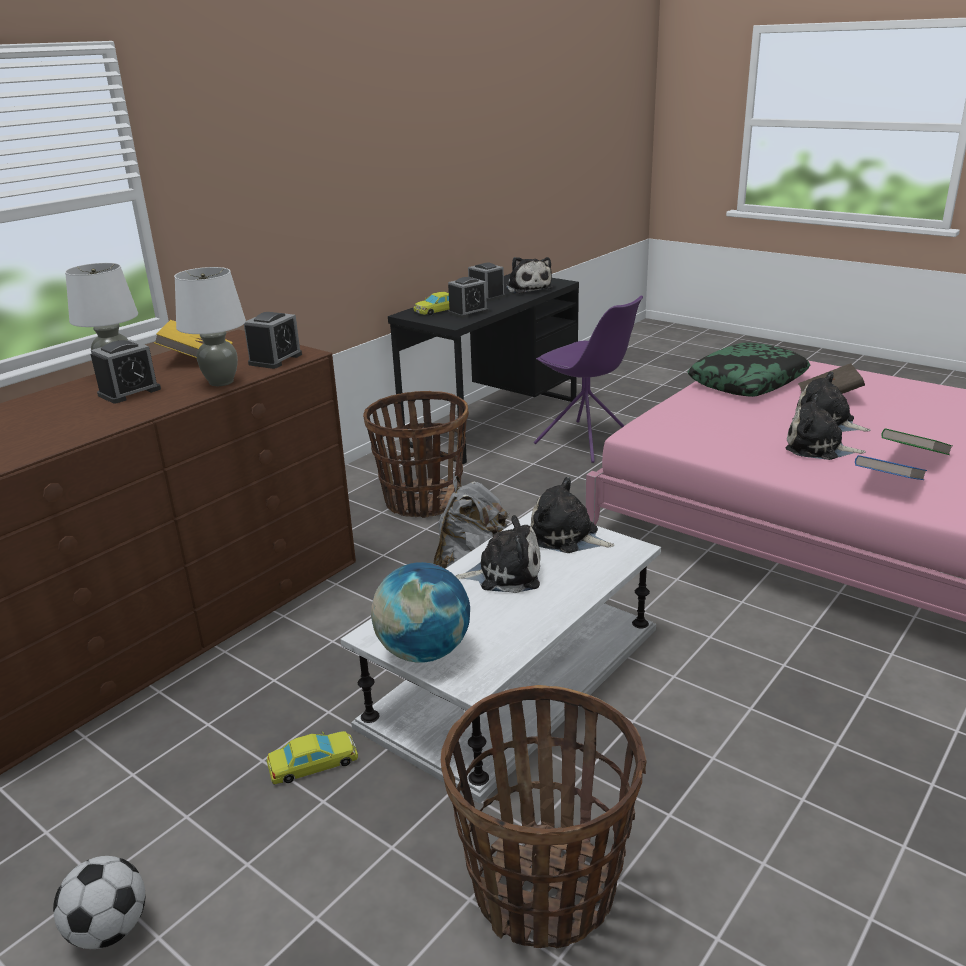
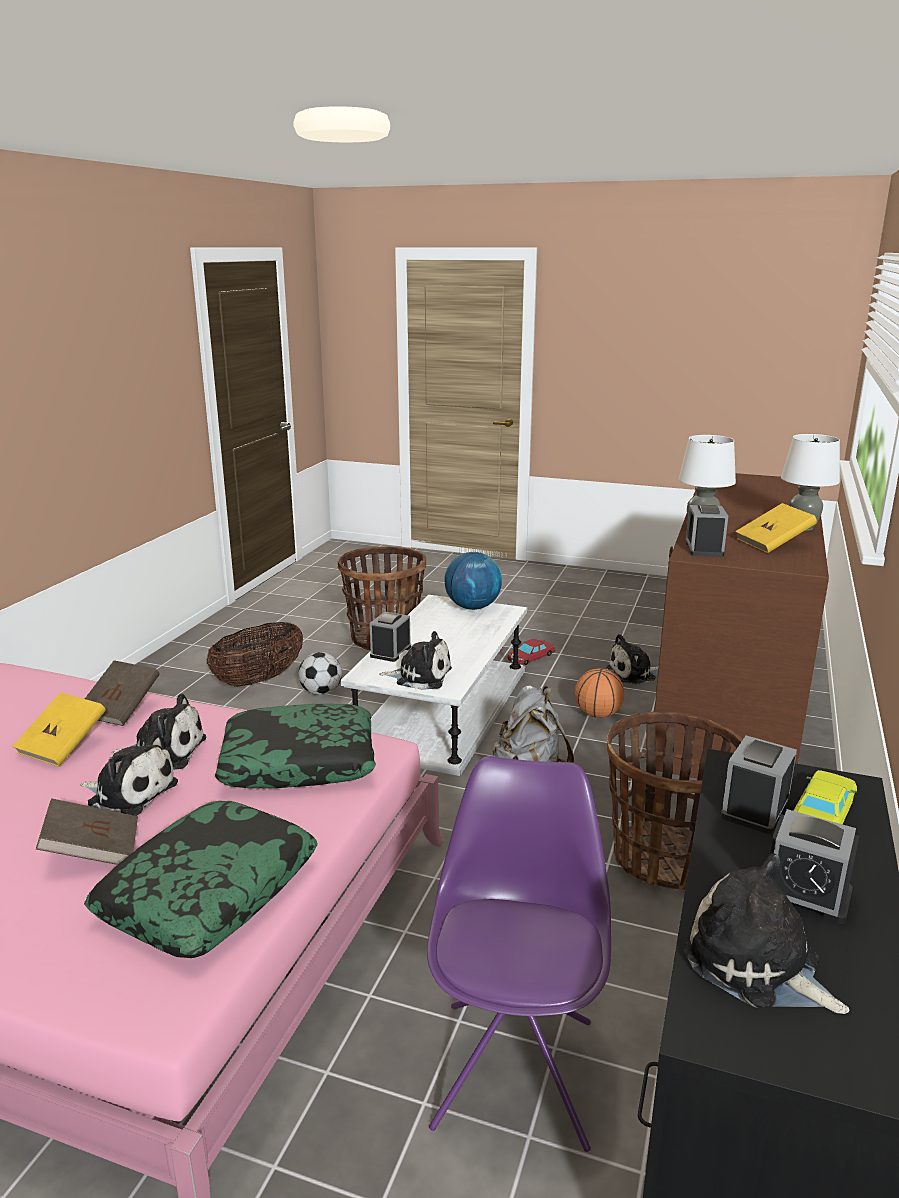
camera: 160 degrees right, 5 degrees down
(109, 929) = (557, 609): football -> football (321, 692)
(129, 392) = (750, 518): alarm clock -> alarm clock (390, 651)
(313, 762) = (531, 656): yellow toy car -> red toy car
(334, 631) = (597, 714): none -> basketball
(505, 573) = (453, 647): plush toy -> plush toy (634, 674)
(586, 442) = (515, 1069): purple chair -> purple chair turned 75 degrees clockwise
(702, 430) = (298, 762): none -> pillow
(793, 799) = (259, 680): none -> basket
(887, 484) = (121, 708): blue book -> brown book
(913, 457) = (63, 745): green book -> yellow book

